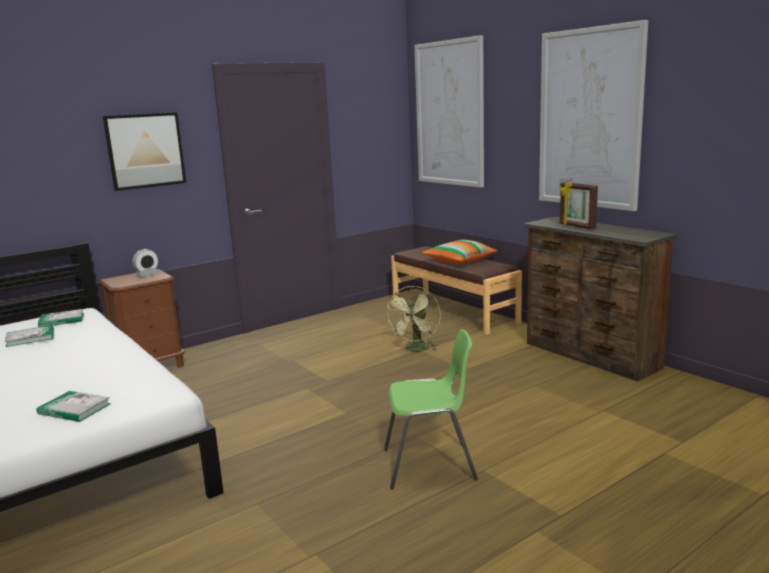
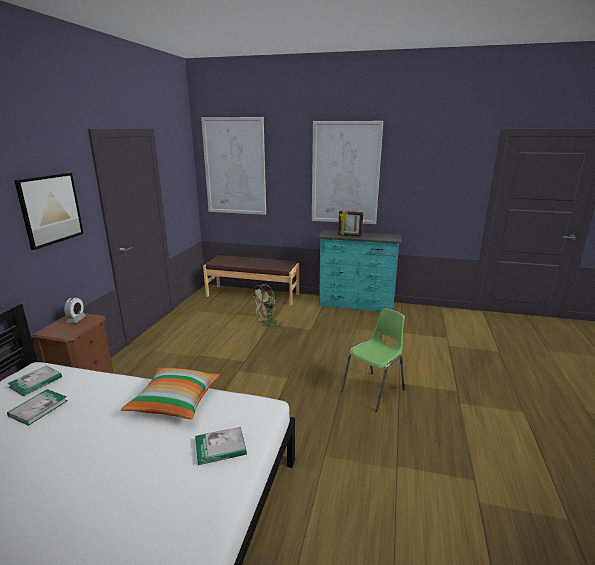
camera: 40 degrees left, 5 degrees up
(416, 349) = (267, 325): green fan -> green fan turned 75 degrees clockwise
(459, 261) = (259, 263): pillow -> pillow (175, 401)
(590, 356) = (356, 305): brown dresser -> turquoise dresser

